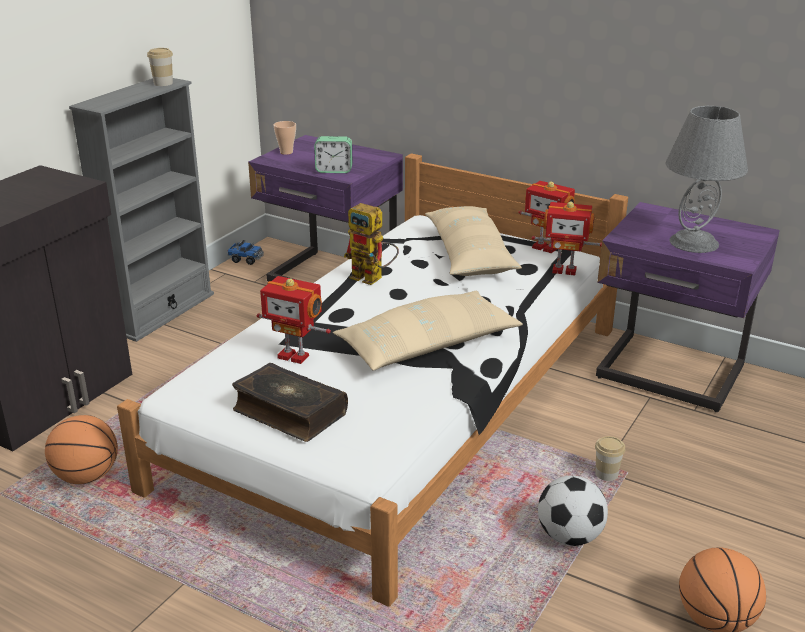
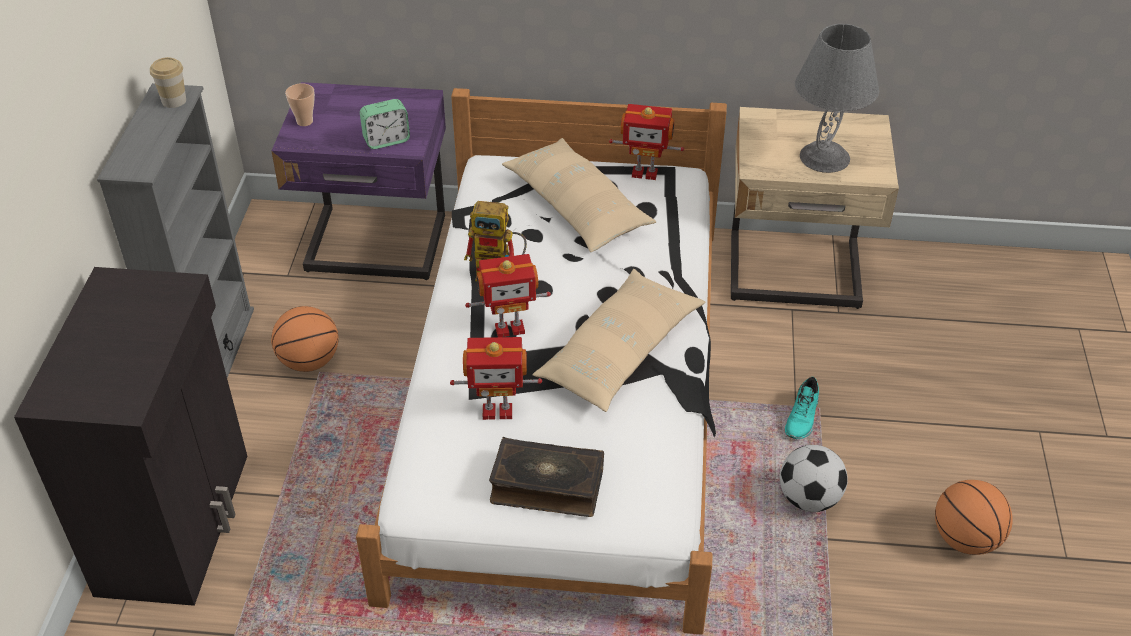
camera: 25 degrees left, 15 degrees up
(87, 476) = (305, 605): basketball -> basketball (309, 361)
(246, 260) = (253, 244): toy truck -> none
(564, 270) = (683, 202): toy robot -> toy robot (509, 328)
(606, 475) = (803, 417): cup -> turquoise shoe
(669, 375) = (795, 275): purple nightstand -> beige nightstand

